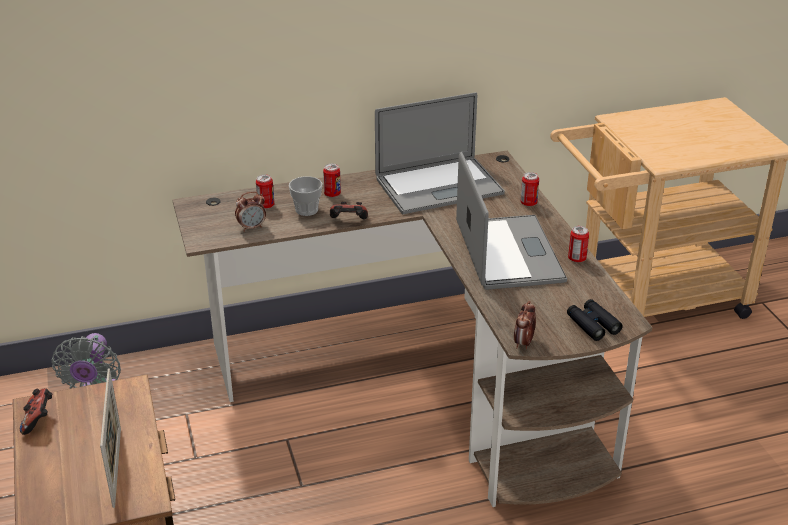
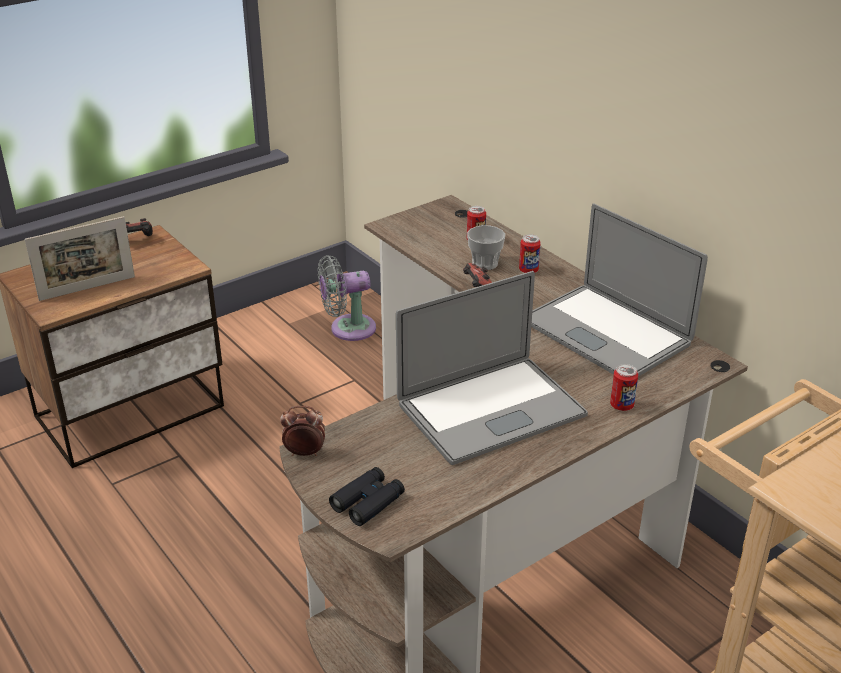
camera: 70 degrees right, 0 degrees up
(252, 227) = (429, 243): alarm clock -> none
(577, 259) = (513, 467): can -> none

